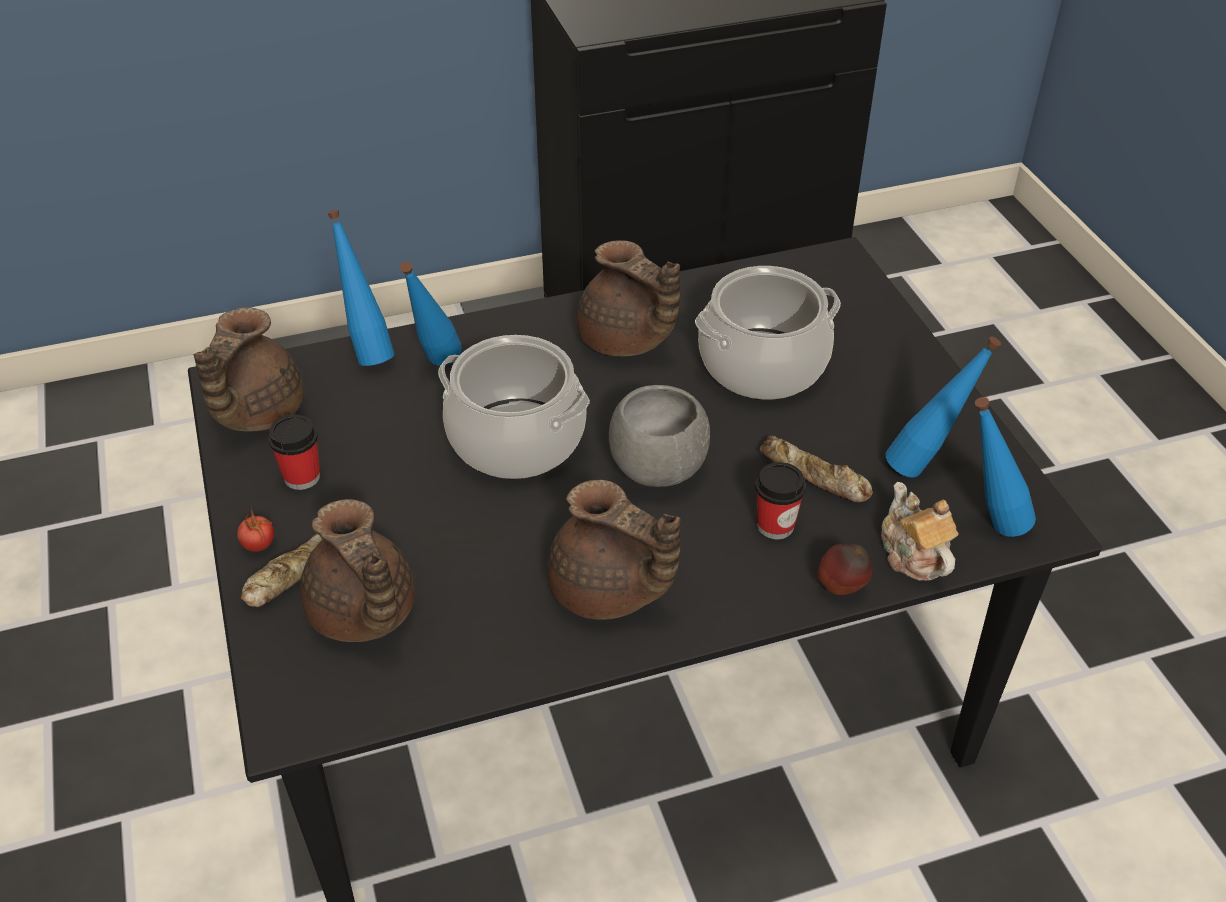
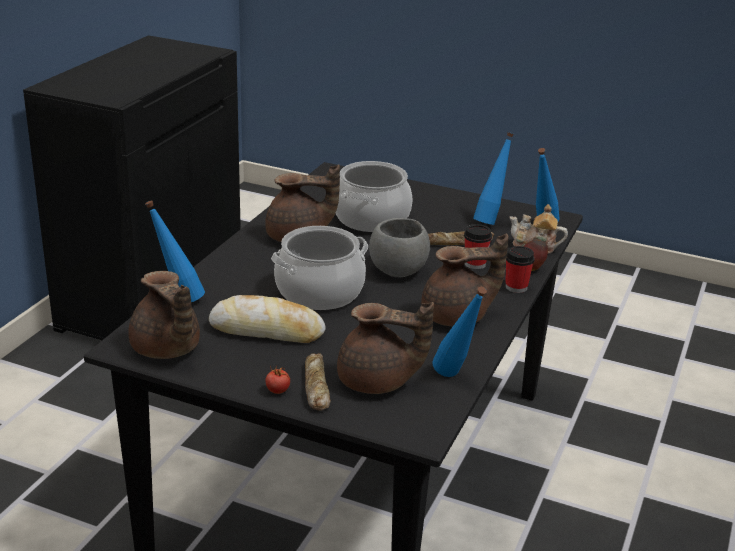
camera: 50 degrees left, 15 degrees down
(302, 477) = (245, 357): cup -> cup (516, 287)
(378, 455) = (267, 330): none -> bread
(435, 368) = (228, 288): blue bottle -> blue bottle (455, 378)

